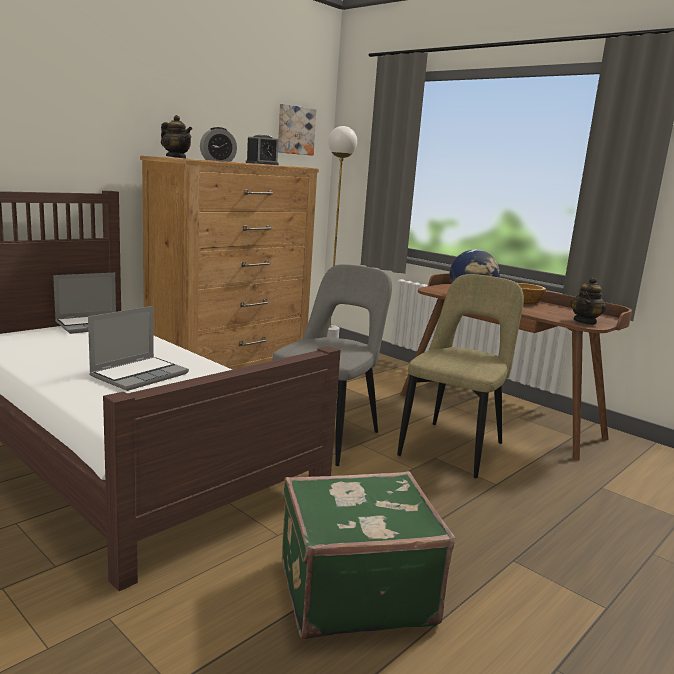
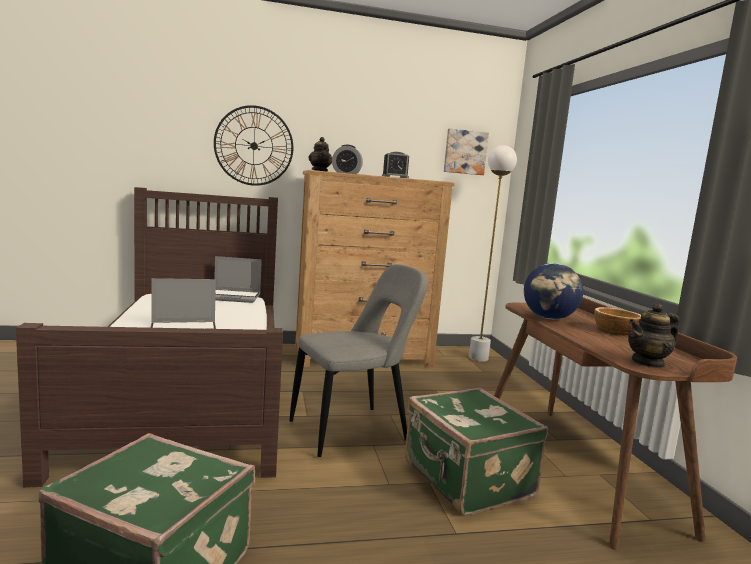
camera: 35 degrees right, 5 degrees down
(76, 123) = (254, 146): none -> wall clock
(454, 447) = (466, 480): beige chair -> green suitcase

